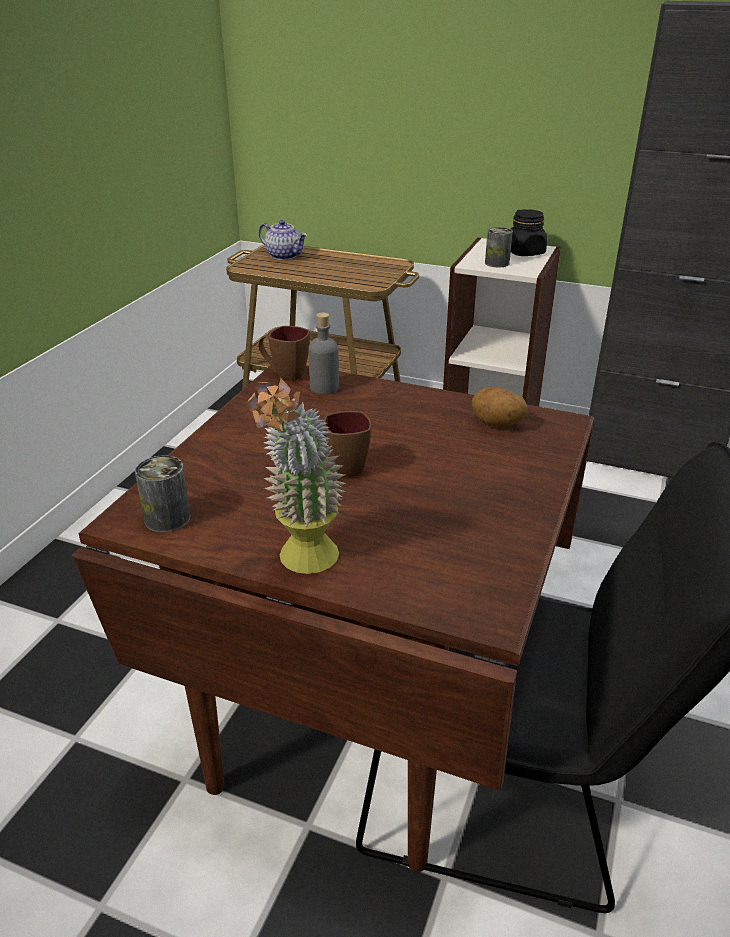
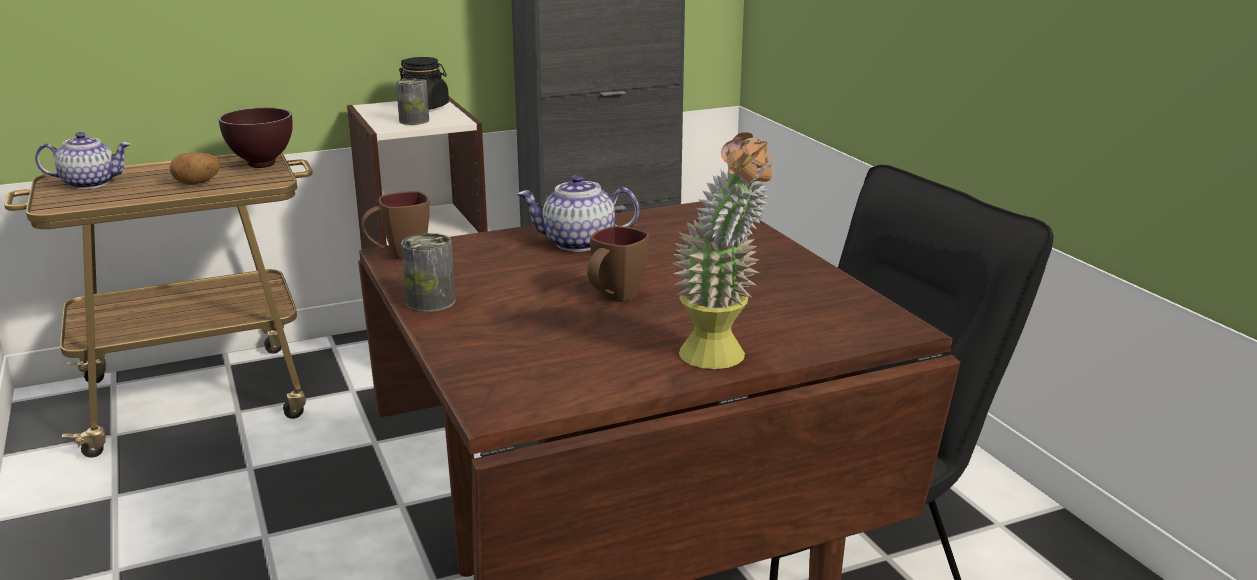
camera: 45 degrees left, 10 degrees down
(167, 518) = (537, 389): can -> can (430, 302)
(324, 387) = (464, 252): grey bottle -> none
(389, 269) = (262, 164): none -> brown bowl
(404, 412) = (578, 243): none -> teapot
(497, 424) = (670, 225): potato -> potato (197, 184)

